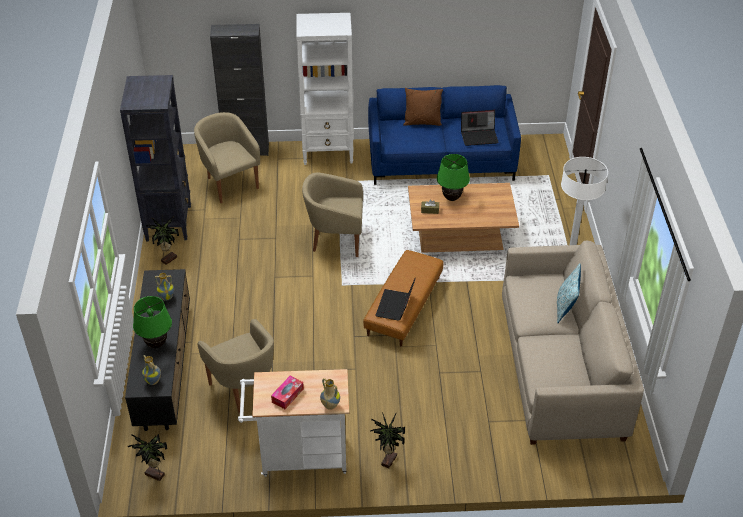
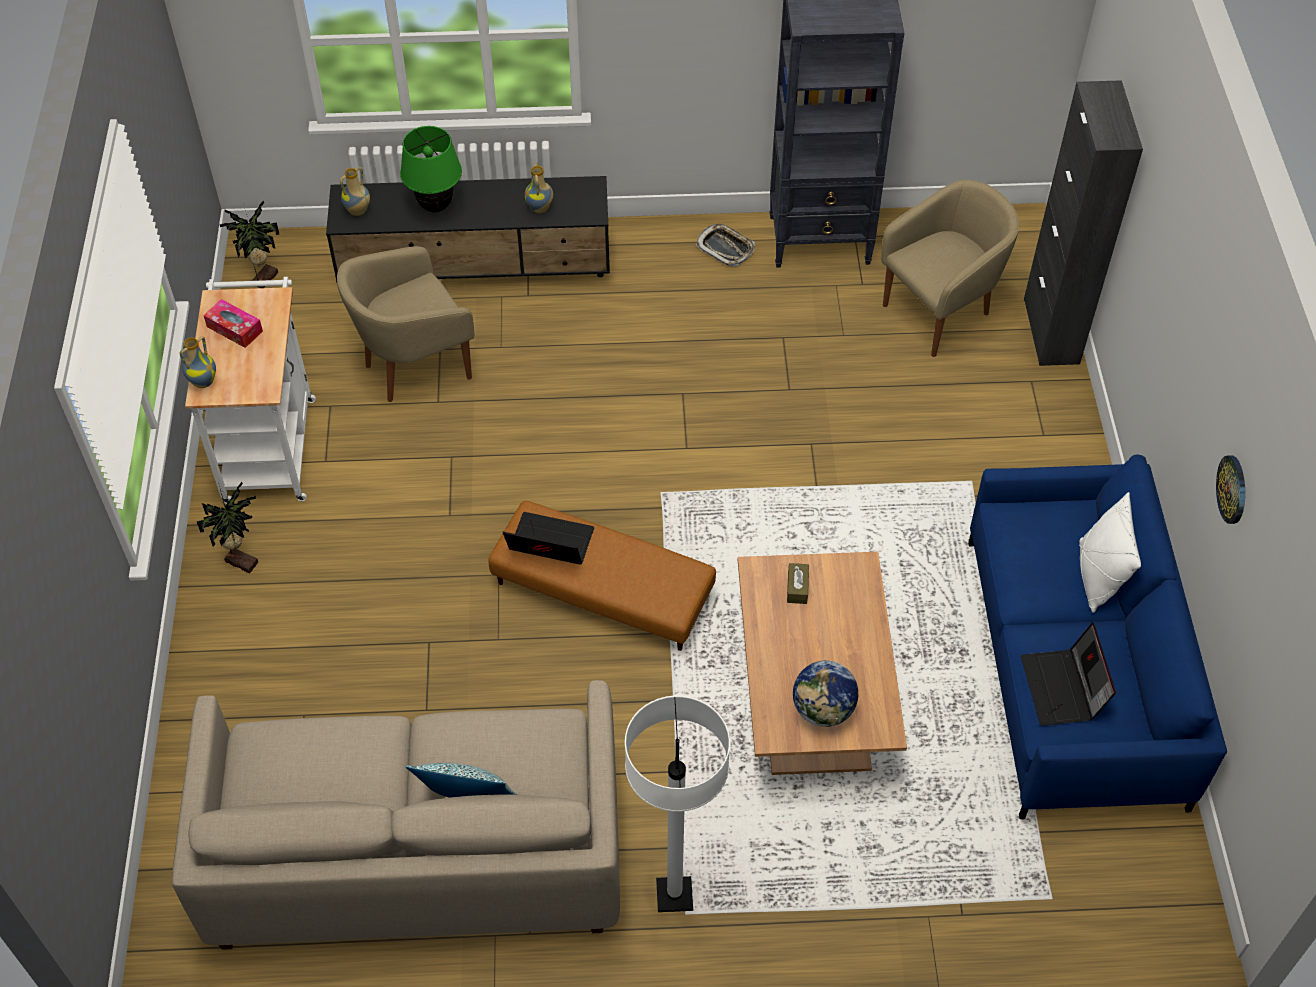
camera: 90 degrees right, 10 degrees up
(168, 259) = (725, 248): potted plant -> tray
(328, 152) = (1066, 463): white bookcase -> none
(335, 241) = (784, 480): beige armchair -> none
(422, 123) = (1097, 576): brown pillow -> white pillow
(437, 35) = (1233, 489): none -> wall clock
(451, 198) = (840, 629): green table lamp -> none
(494, 205) = (823, 710): none -> globe

